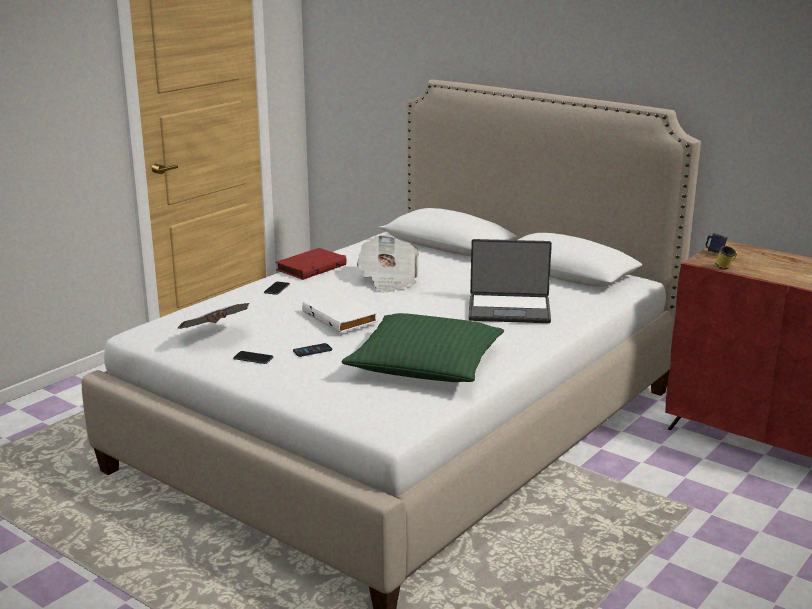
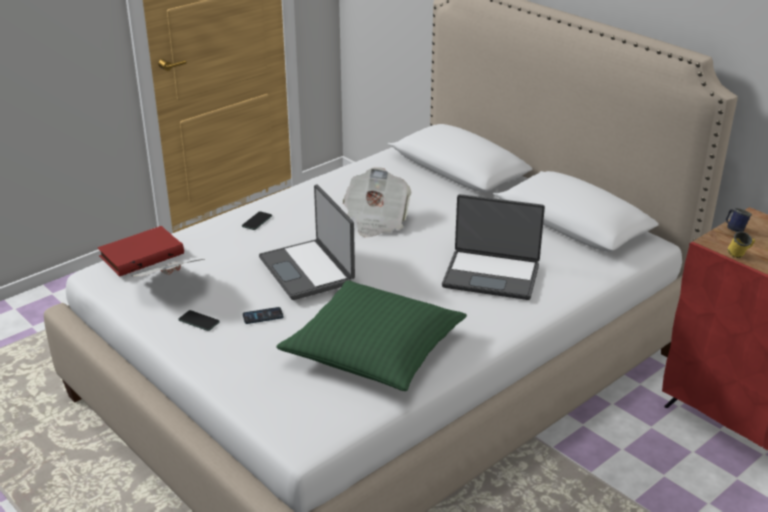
camera: 10 degrees right, 10 degrees up
(310, 267) = (302, 192): red book -> red book (141, 254)
(341, 317) = (308, 270): white book -> laptop

